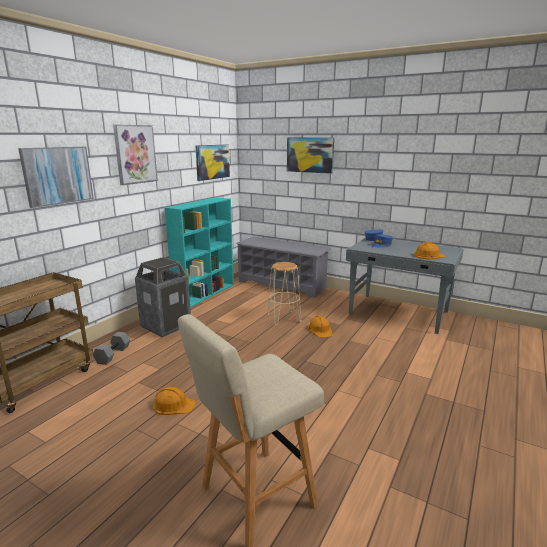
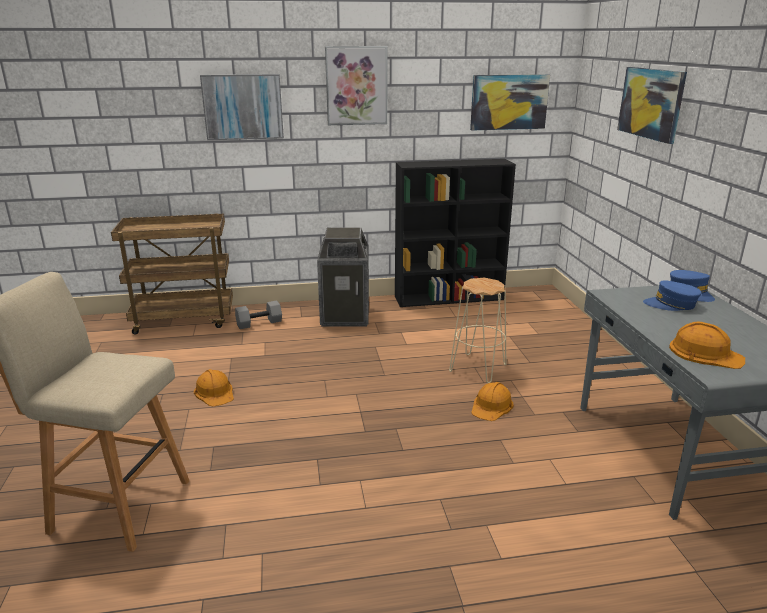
camera: 50 degrees right, 5 degrees up
(205, 293) = (450, 298): turquoise bookcase -> black bookcase
(282, 284) = (570, 325): grey shoe rack -> none

